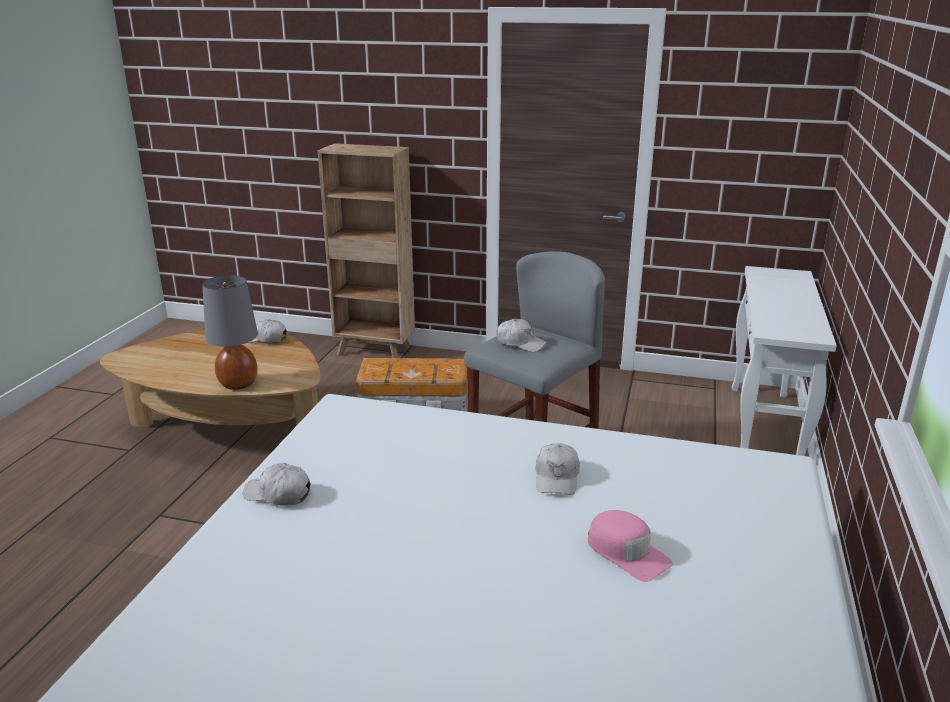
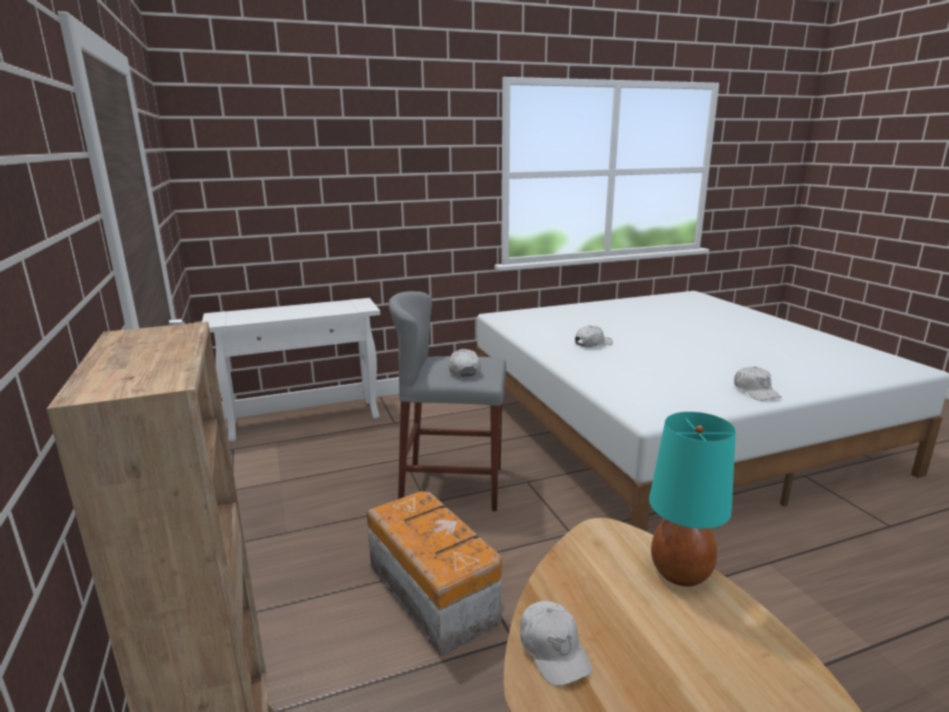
camera: 125 degrees left, 5 degrees down
(238, 384) = (680, 572): grey table lamp -> turquoise table lamp
(627, 552) = (618, 325): pink cap -> none

